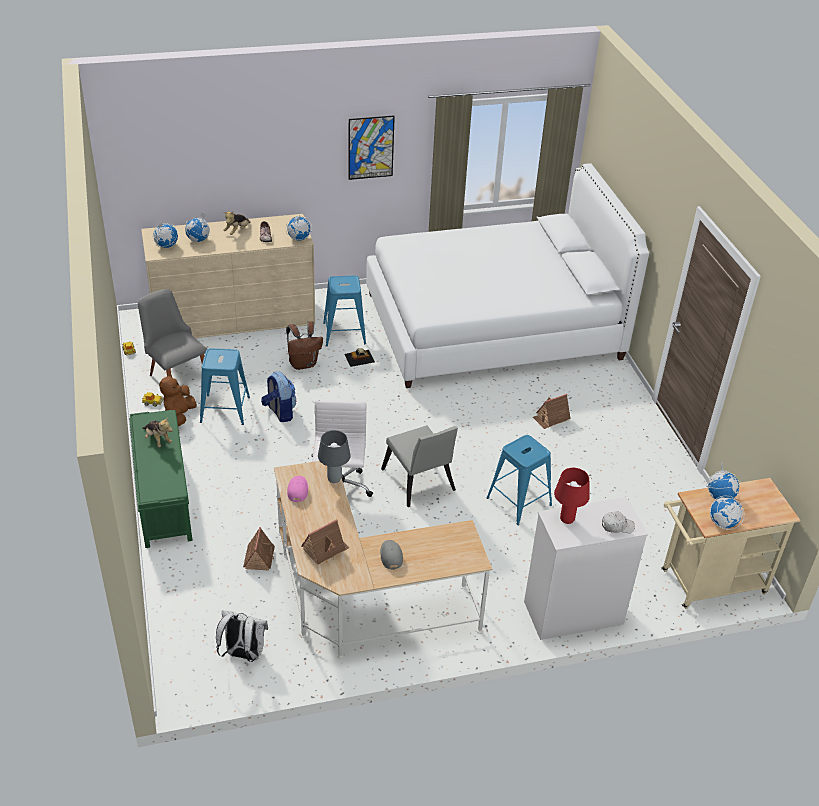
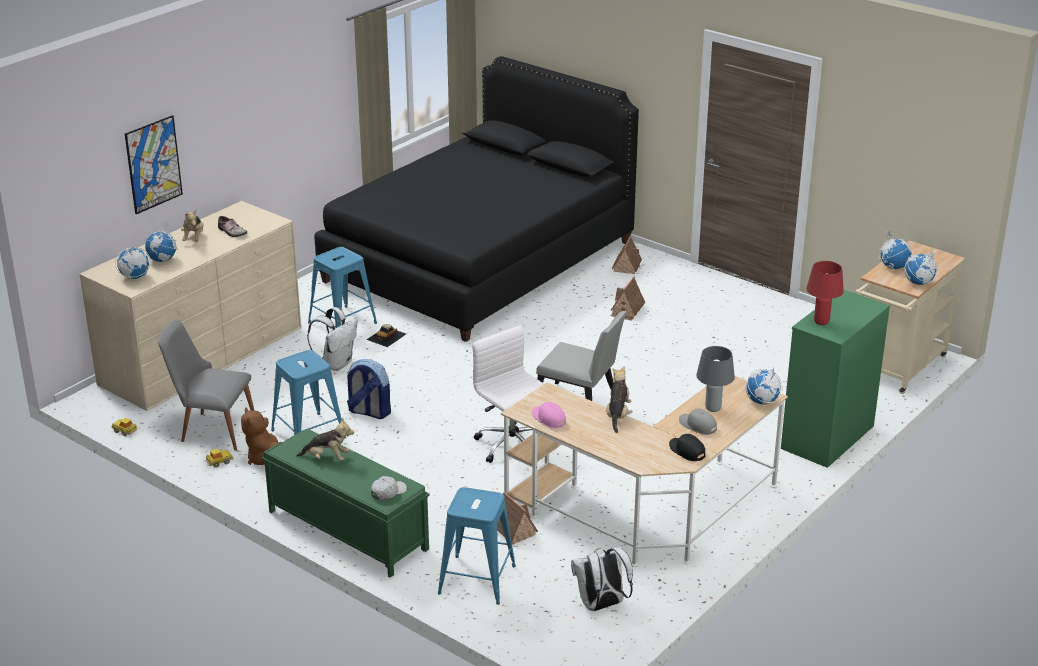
camera: 35 degrees left, 10 degrees down
(298, 239) = (271, 222): globe -> globe (762, 402)
(303, 364) = (336, 364): brown backpack -> white backpack
(325, 549) = (636, 447): toy house -> toy house (627, 266)
(333, 479) = (568, 397): grey table lamp -> grey table lamp (712, 409)
(347, 514) = (618, 415): none -> plush toy
(355, 573) = (687, 451): none -> black cap
(370, 147) = (295, 98): picture -> picture (153, 164)
(492, 325) = (479, 261): white bed -> black bed
(519, 501) = (682, 381): blue stool -> blue stool (476, 579)
(572, 613) = (827, 437): white dresser -> green dresser
(617, 526) = (862, 309): white cap -> white cap (388, 492)

